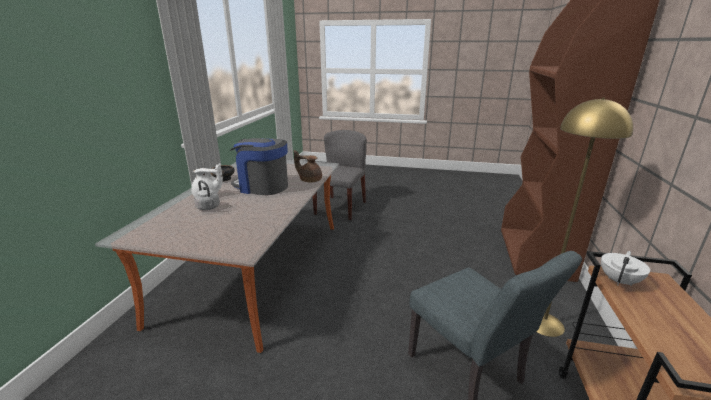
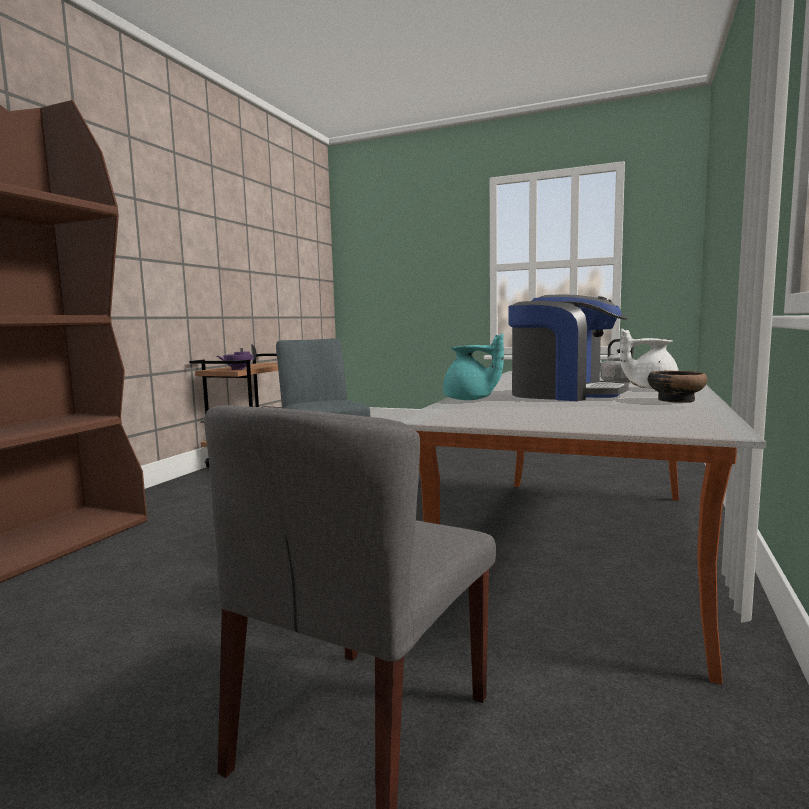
camera: 170 degrees left, 15 degrees down
(309, 180) = (470, 399): brown teapot -> turquoise teapot
(544, 323) = (207, 489): yellow floor lamp -> none
(619, 281) = (238, 369): white teapot -> purple teapot

